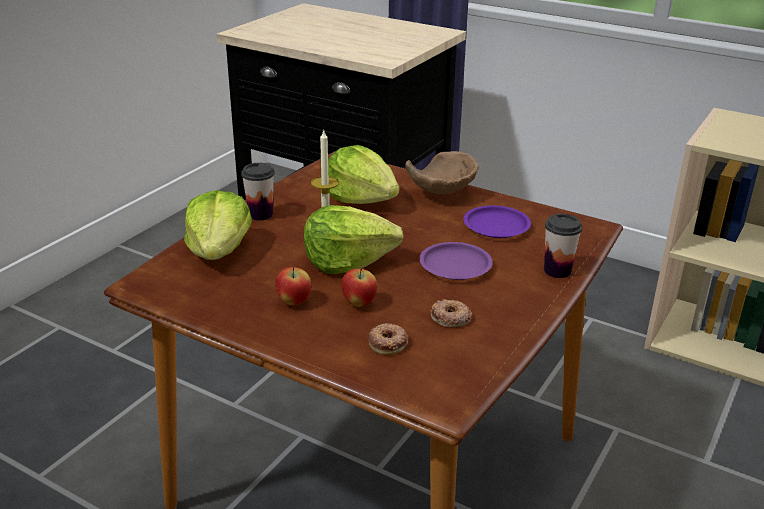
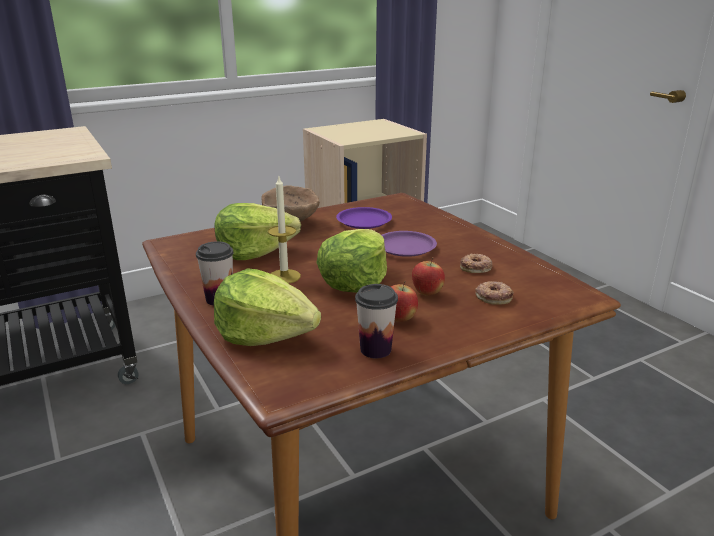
camera: 60 degrees left, 5 degrees down
(557, 271) = (444, 222): cup -> cup (375, 349)

